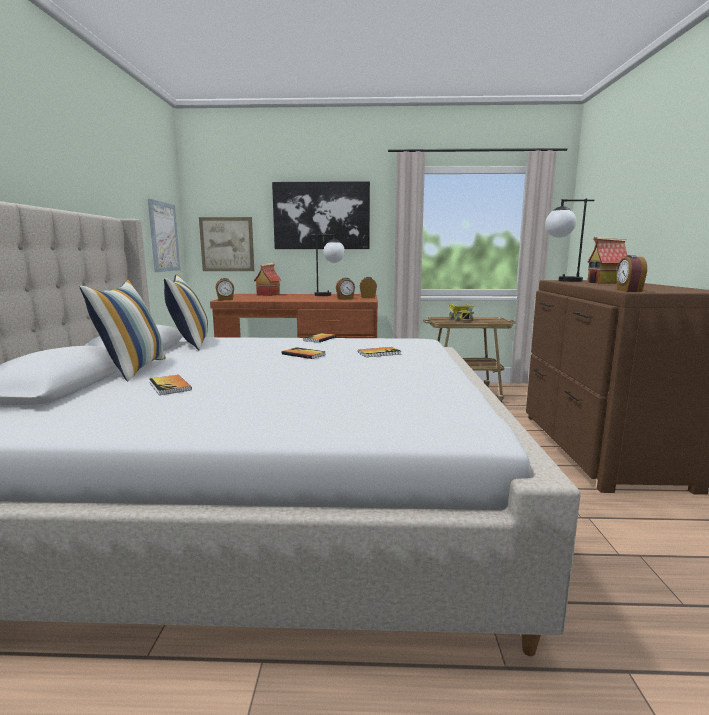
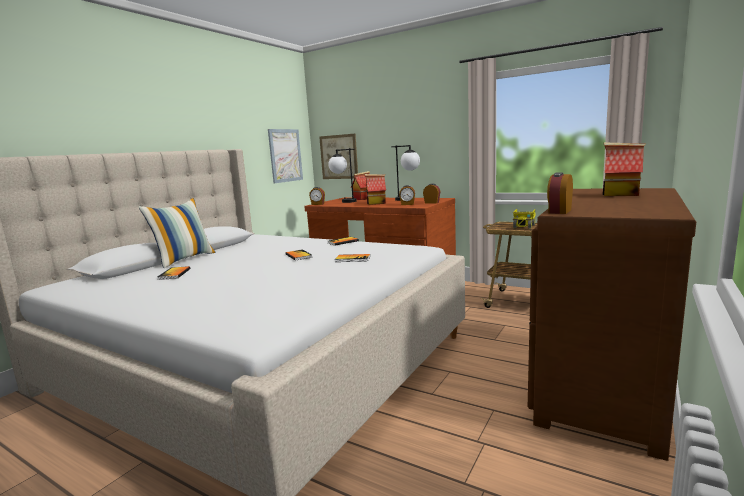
camera: 30 degrees right, 0 degrees up
(190, 343) = (253, 241): pillow -> none
(303, 298) = (376, 203): none -> toy house
(321, 216) = (408, 128): picture -> none
(561, 281) = (584, 190): table lamp -> table lamp (344, 201)

